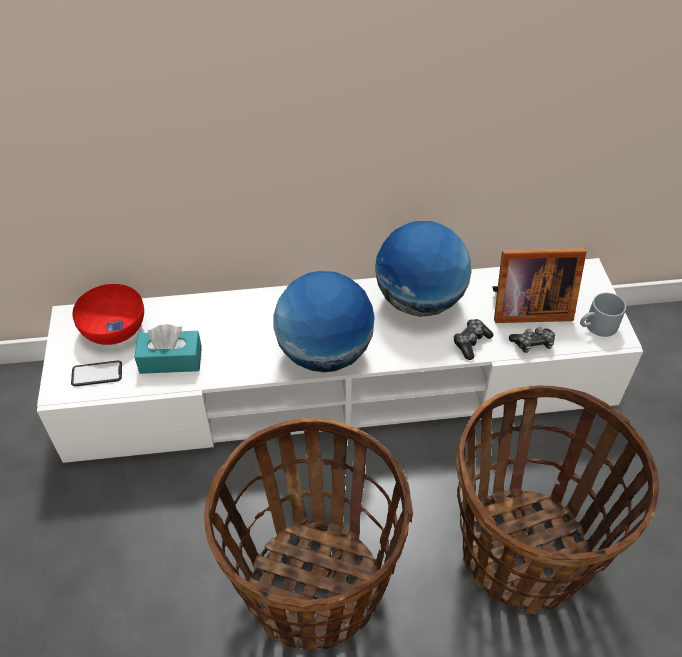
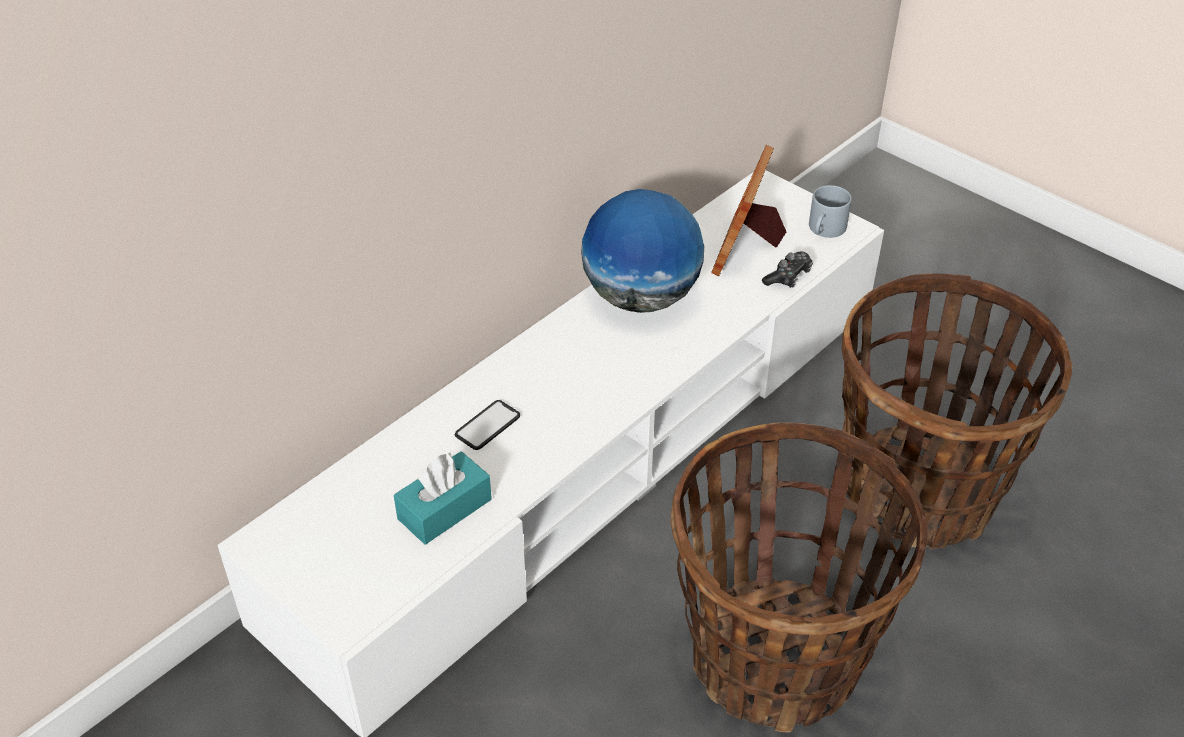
camera: 40 degrees left, 5 degrees down
(97, 374) = (373, 577): phone -> phone (487, 426)
(113, 329) = (333, 521): red bowl -> none
(324, 353) = (604, 401): globe -> none
(471, 342) = (733, 307): game controller -> none
(526, 308) = (747, 247): picture frame -> picture frame turned 150 degrees clockwise

